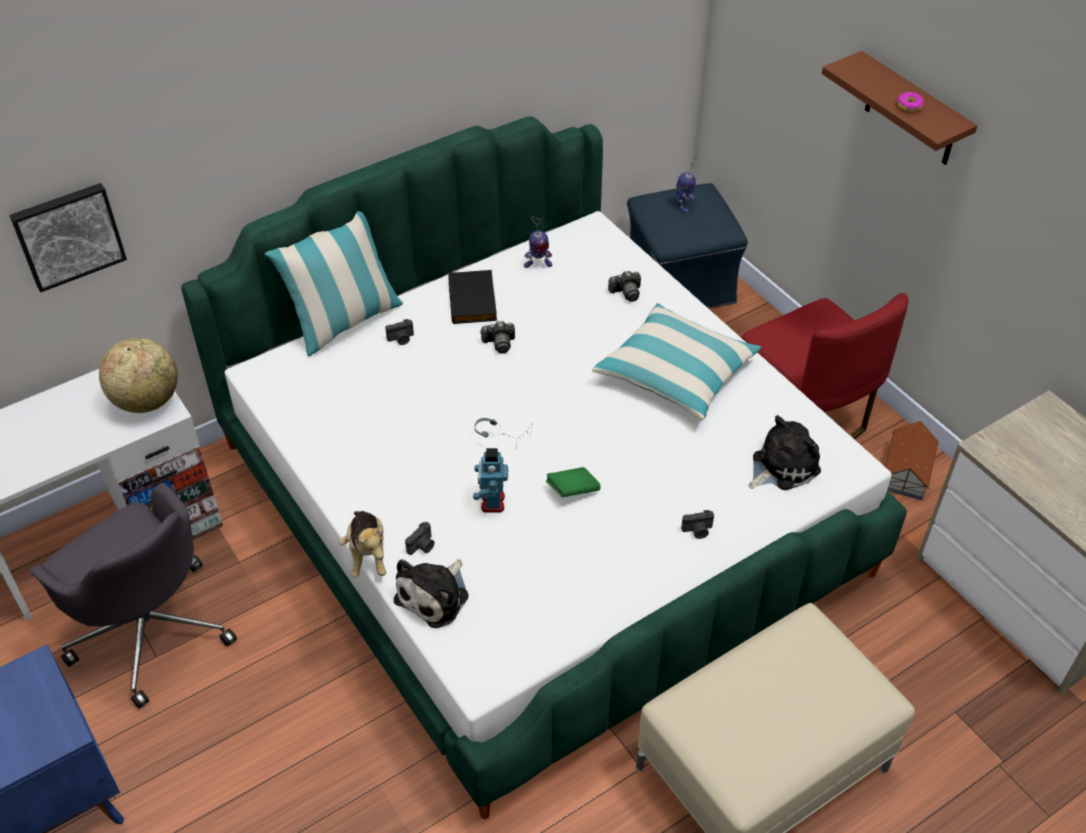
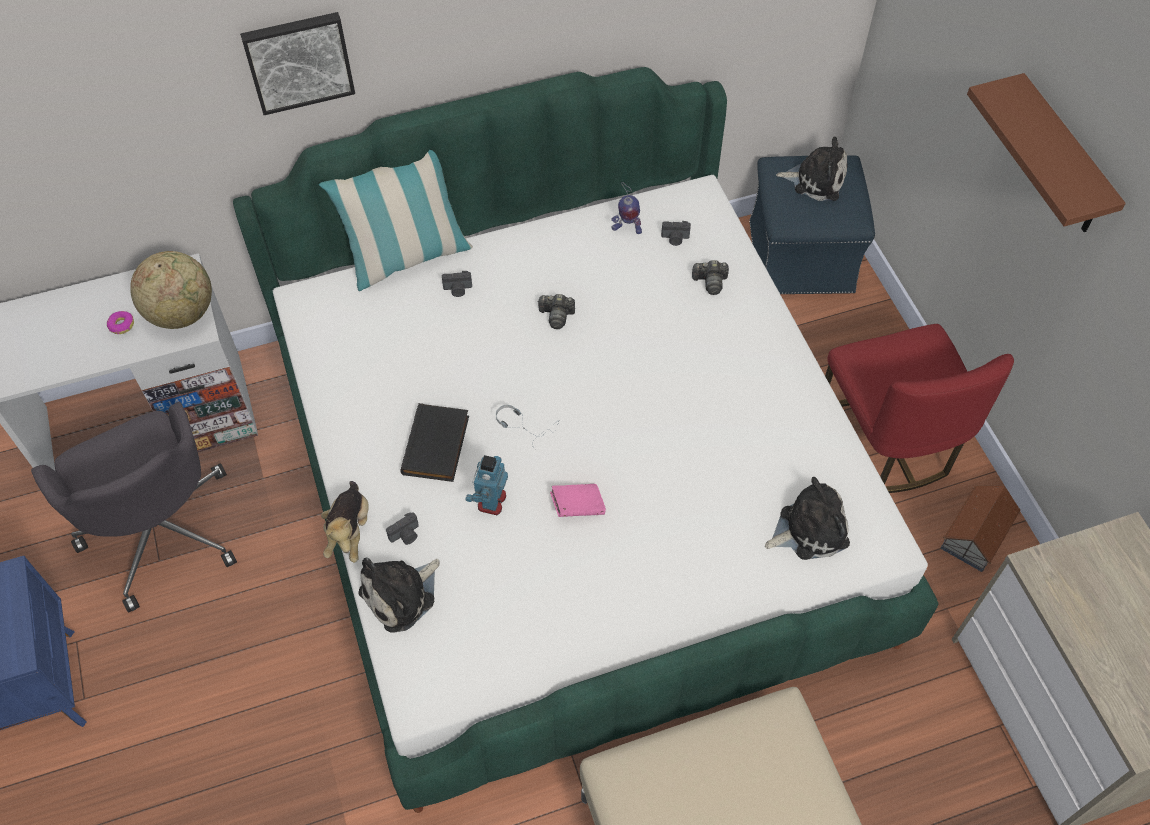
camera: 15 degrees right, 10 degrees up
(68, 235) = (109, 140): picture -> picture (298, 61)
(474, 300) = (546, 259): black book -> black book (437, 446)
(572, 490) = (577, 507): green book -> pink book
(675, 373) = (731, 391): pillow -> none
(683, 205) = (816, 179): toy robot -> plush toy
(698, 531) = (693, 585): camera -> camera (675, 239)
(909, 106) = (1052, 161): donut -> donut (121, 325)

